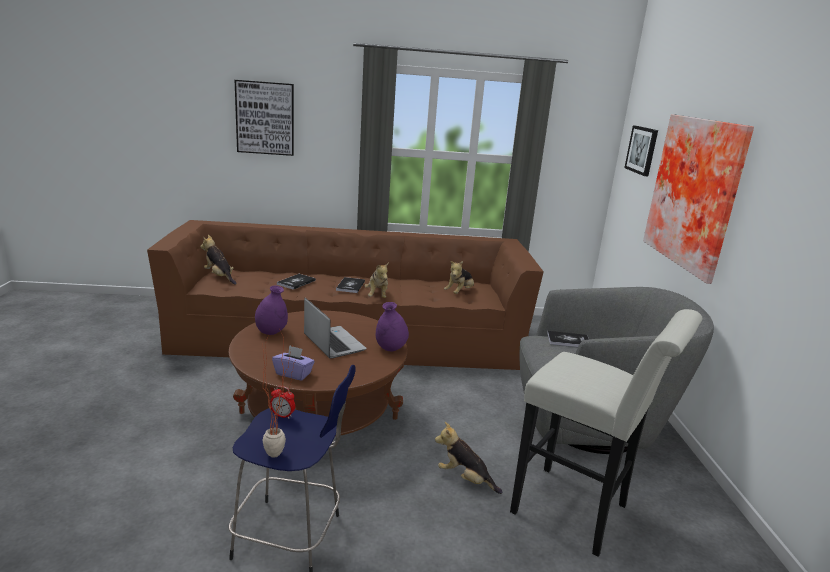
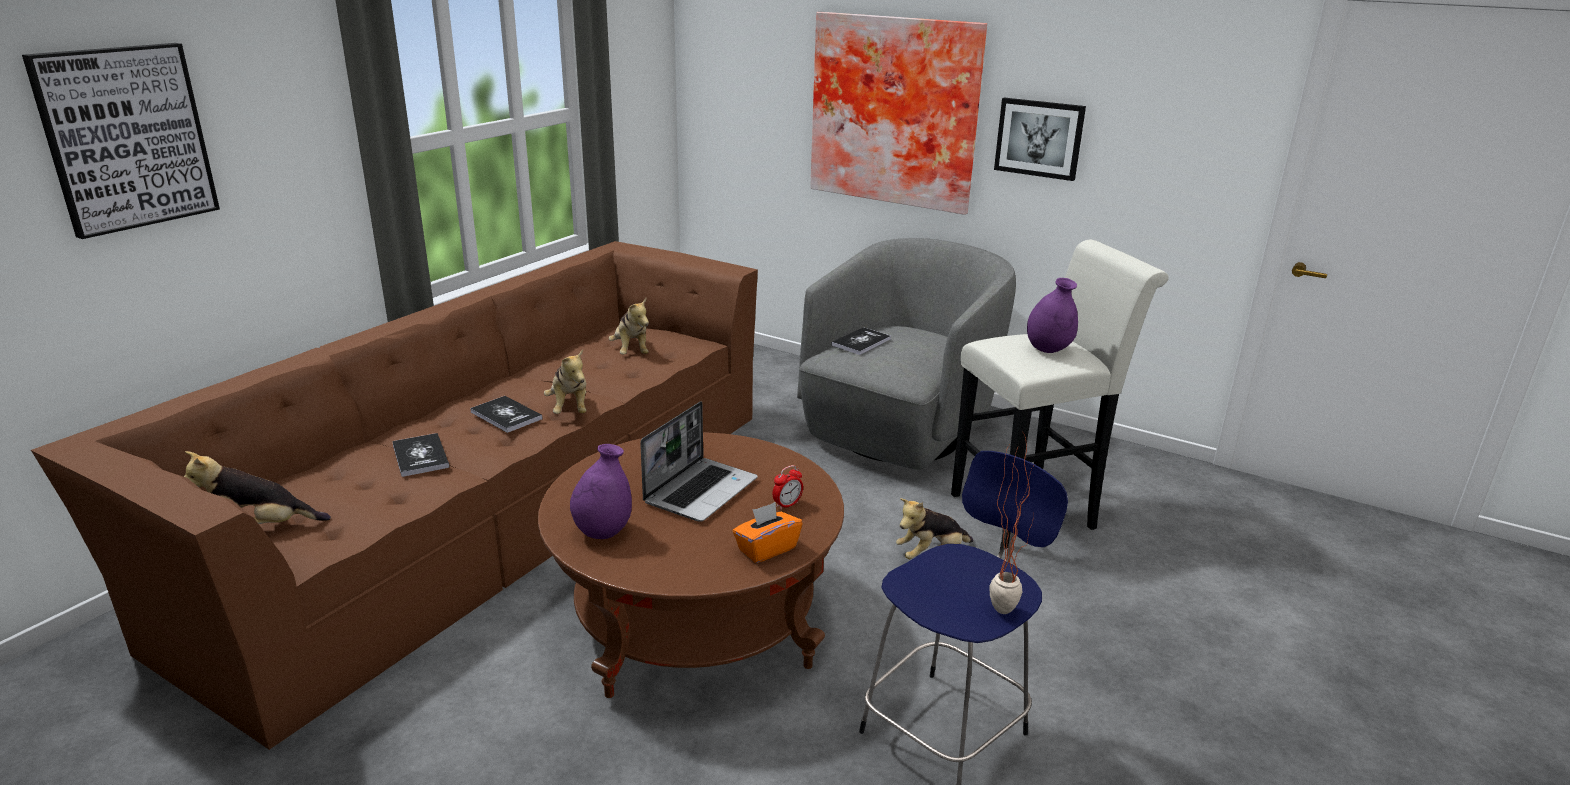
camera: 55 degrees left, 5 degrees up
(282, 415) = (912, 579): alarm clock -> alarm clock (787, 505)
(293, 373) = (766, 549): purple tissue box -> orange tissue box
(333, 343) = (701, 490): laptop -> laptop turned 120 degrees clockwise
(377, 296) = (570, 408): plush toy -> plush toy turned 45 degrees clockwise
(390, 349) = (764, 454): purple vase -> purple vase (1048, 349)
(642, 150) = (745, 64): picture -> picture (1039, 138)

